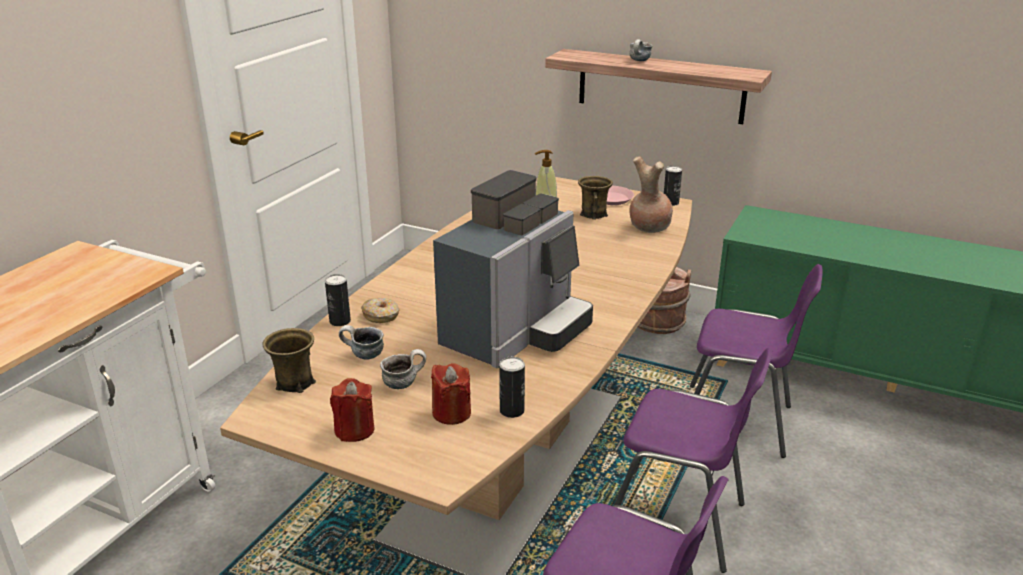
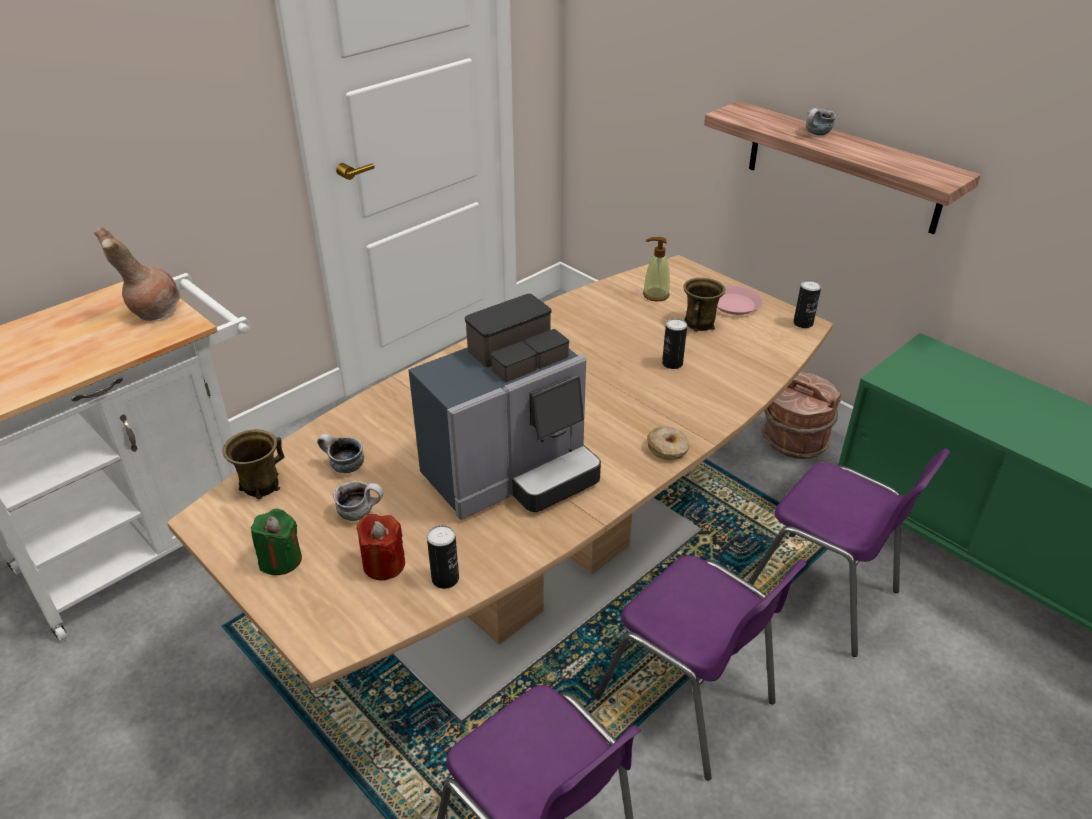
camera: 20 degrees right, 10 degrees up
(340, 321) = (347, 416): can -> can (672, 363)
(354, 430) = (280, 560): red candle -> green candle
(381, 316) = (390, 418): donut -> donut (668, 449)
(648, 227) = (752, 355): brown vase -> brown vase (153, 311)

